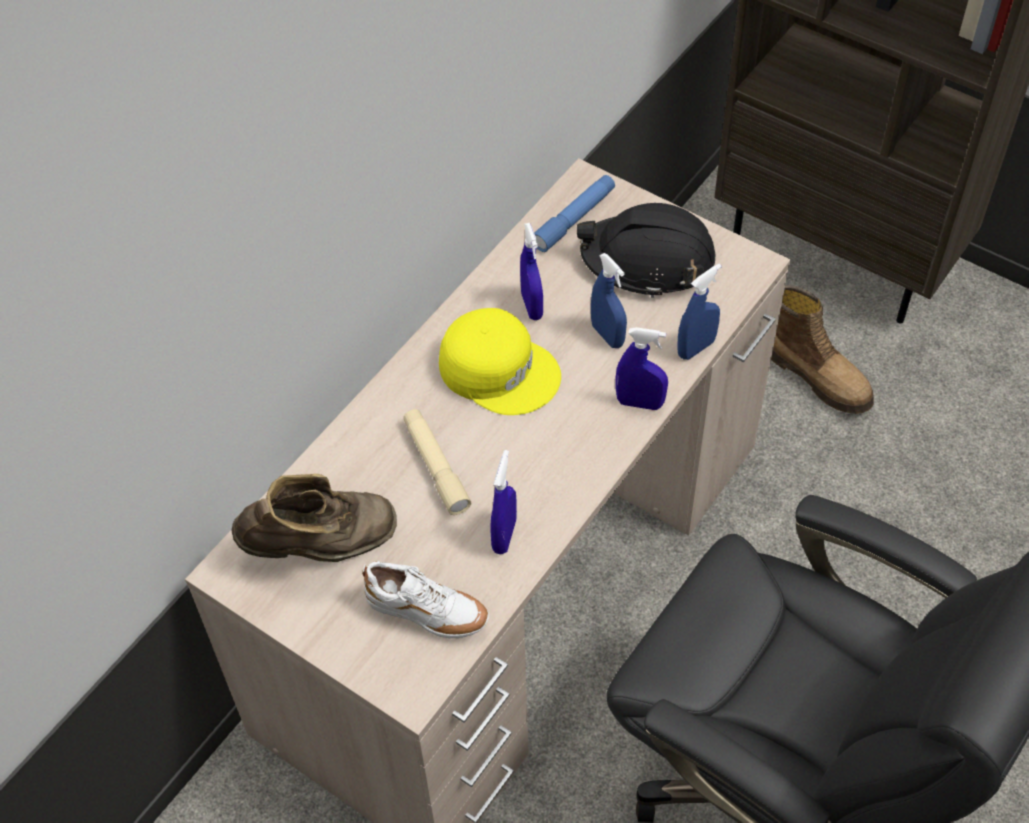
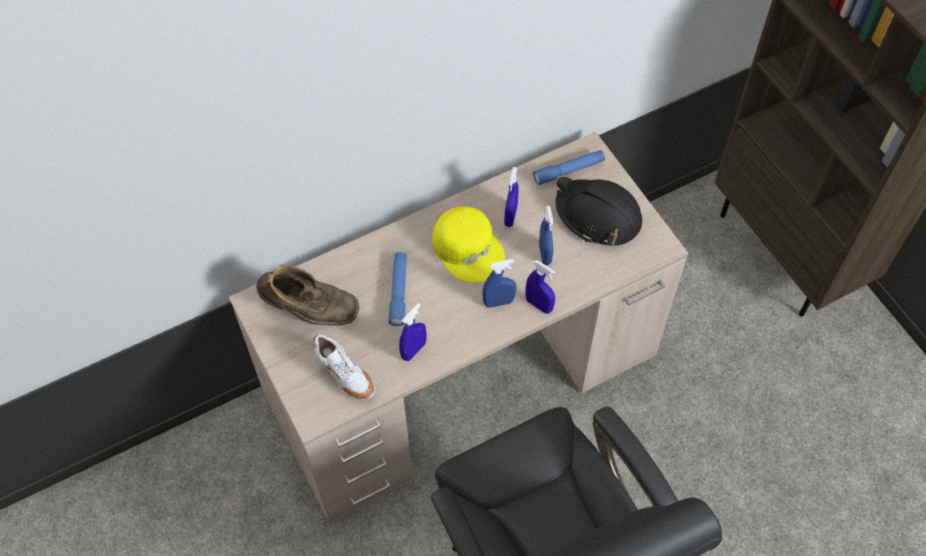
camera: 25 degrees right, 5 degrees up
(436, 467) = (398, 292): beige flashlight -> blue flashlight
(696, 348) = (593, 285): blue spray bottle -> blue spray bottle (498, 302)
(816, 374) = (723, 326): boot -> none

